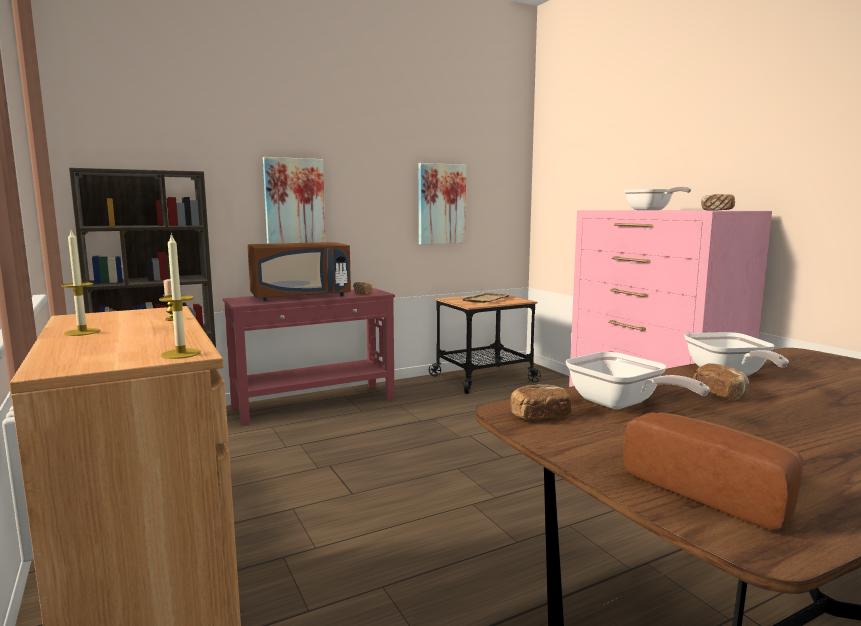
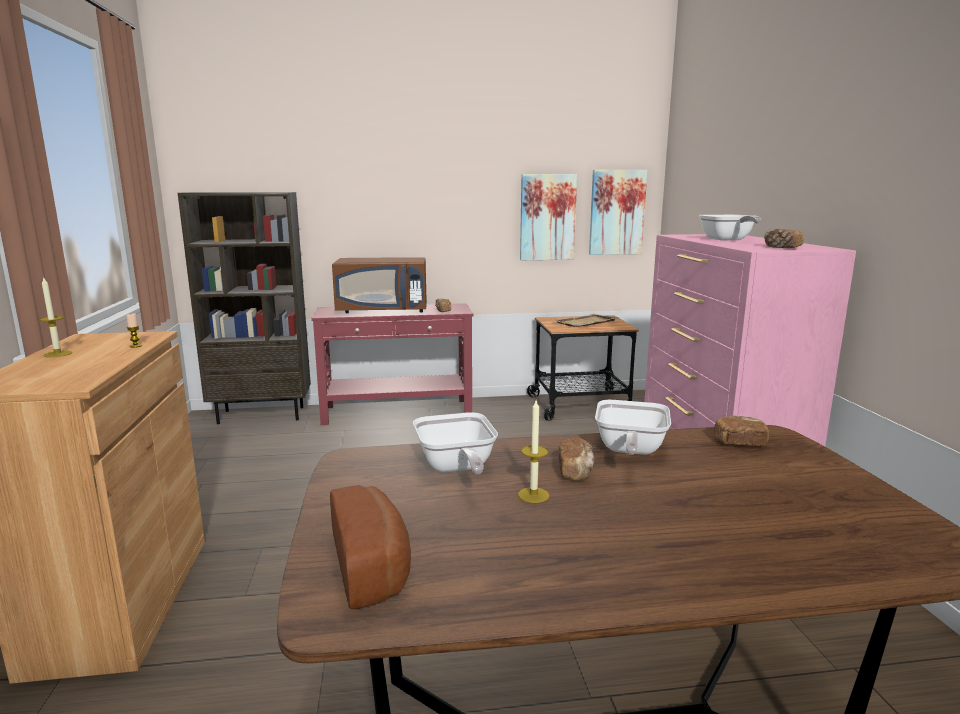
camera: 20 degrees right, 5 degrees up
(181, 354) = (70, 384): candle -> candle (533, 495)
(294, 204) = (387, 218): picture -> picture (616, 212)
(539, 416) = (365, 468): bread -> bread (739, 442)

